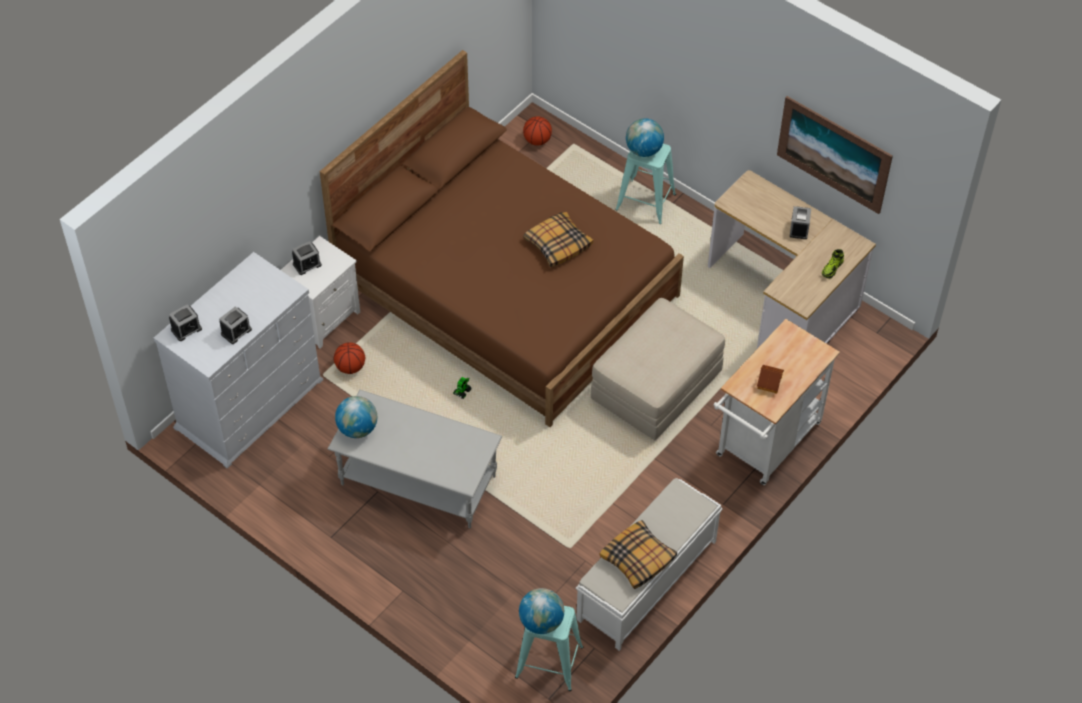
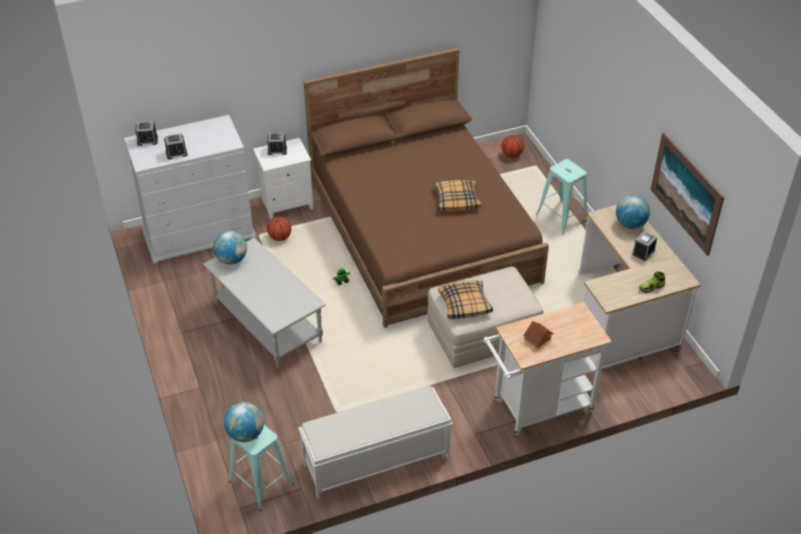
camera: 30 degrees right, 10 degrees down
(638, 559) = (357, 428): pillow -> pillow (465, 305)
(643, 150) = (564, 168): globe -> globe (630, 224)

